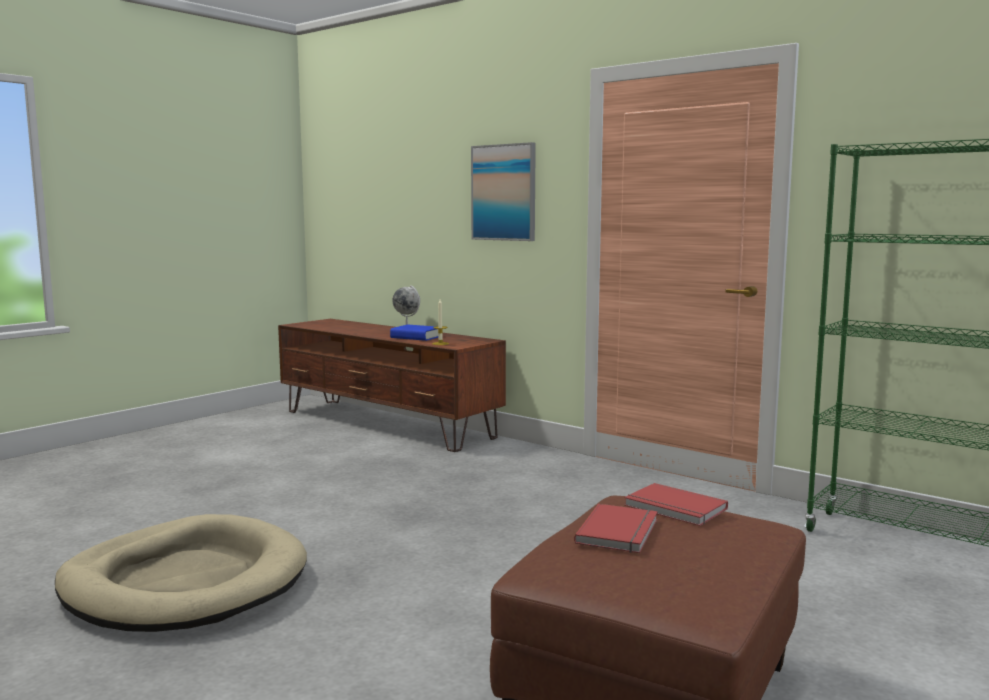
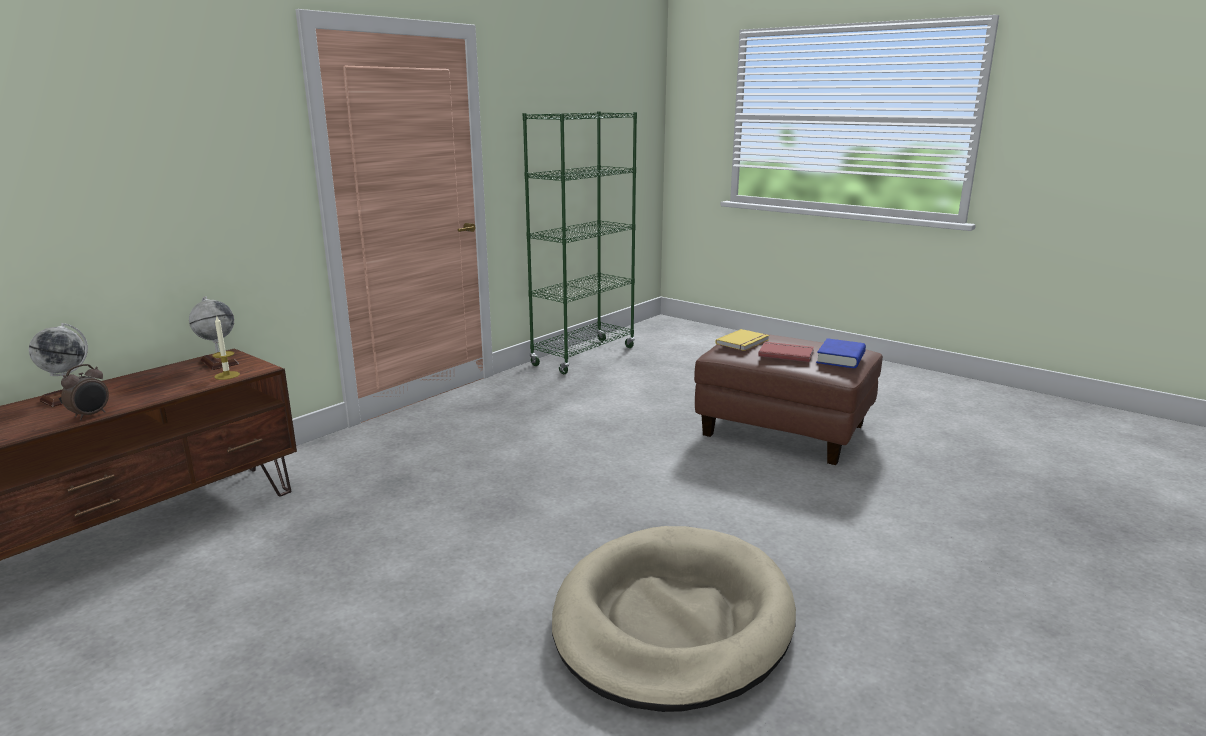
camera: 90 degrees left, 10 degrees up
(373, 335) = (91, 415): none -> alarm clock
(416, 337) = (147, 389): blue book -> blue book (840, 358)
(470, 340) = (219, 362): none -> globe
(504, 192) = (192, 158): picture -> none
(674, 508) = (744, 342): red book -> yellow book

